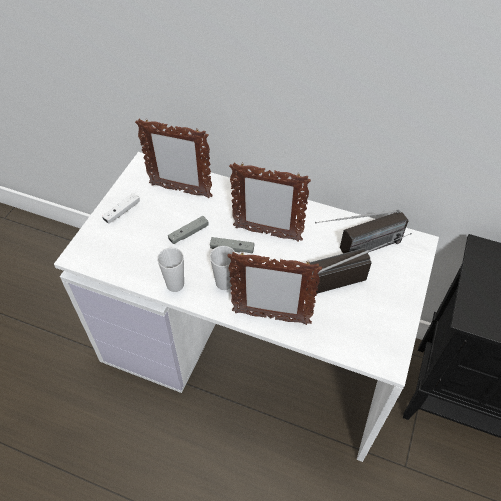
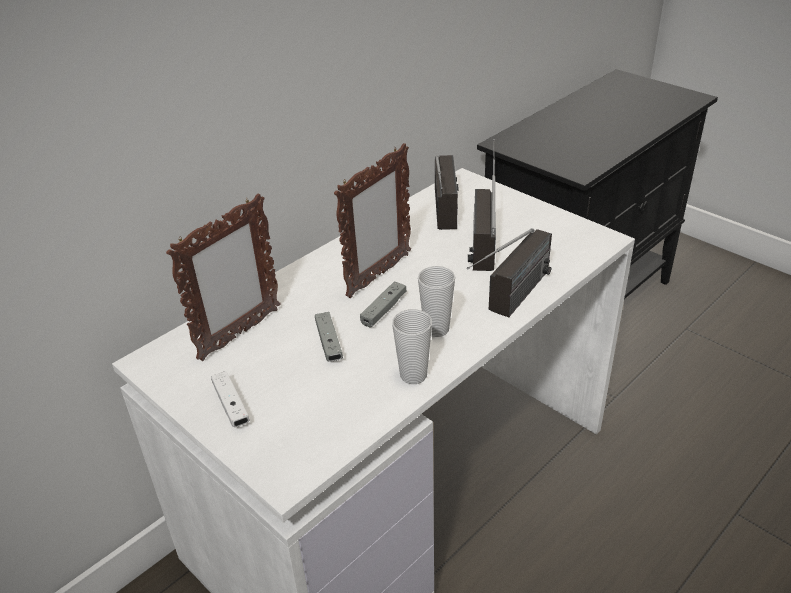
camera: 65 degrees left, 15 degrees down
(270, 317) = (510, 304): picture frame -> radio

